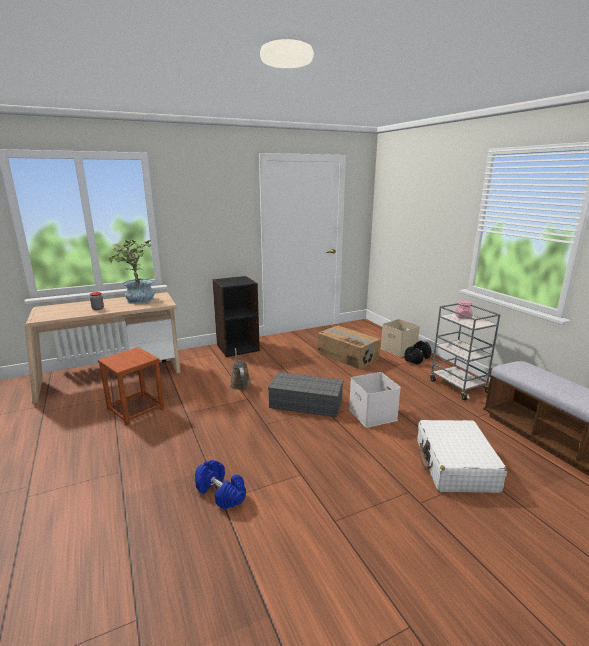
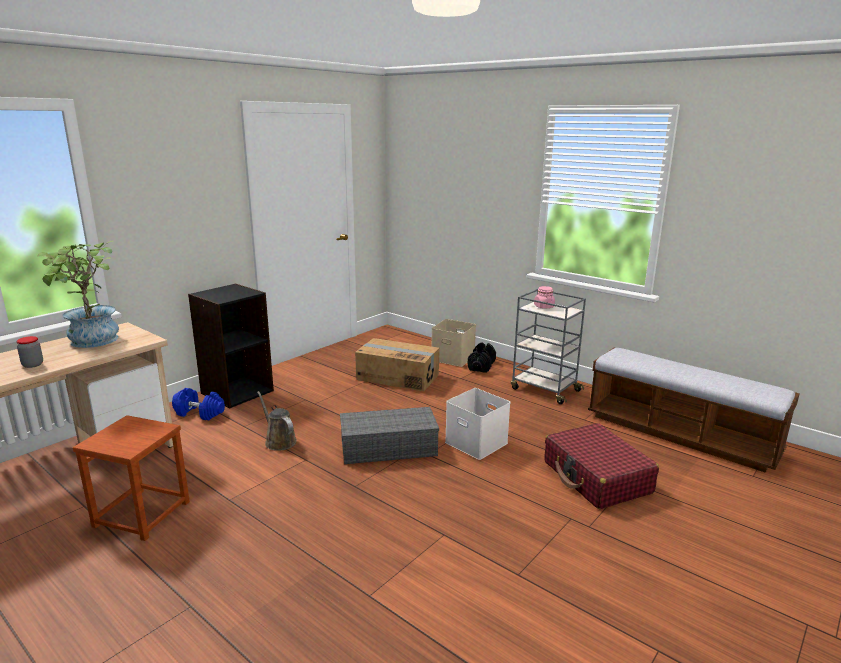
camera: 25 degrees left, 0 degrees up
(221, 493) = (361, 587): blue dumbbell -> blue dumbbell (200, 413)
(455, 465) = (596, 477): white suitcase -> red suitcase

